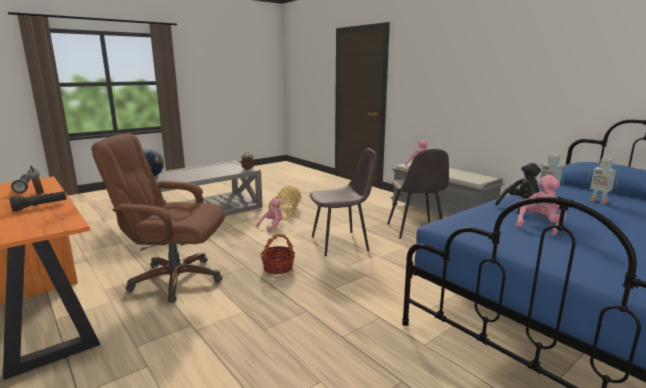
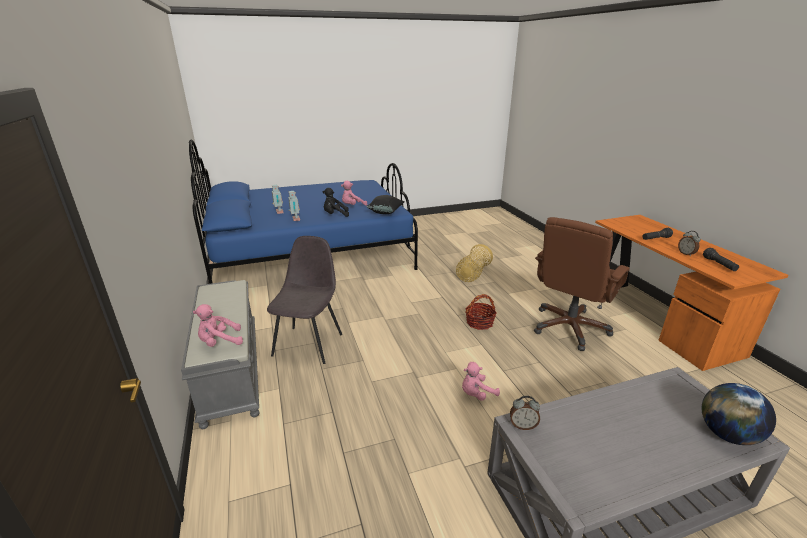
camera: 160 degrees left, 10 degrees up
(175, 279) = (569, 328): brown office chair -> brown office chair turned 105 degrees clockwise
(286, 212) = (445, 435): basket -> basket (472, 274)
(341, 243) = (406, 341): grey chair -> none
(461, 221) = (385, 212): none -> black pillow

